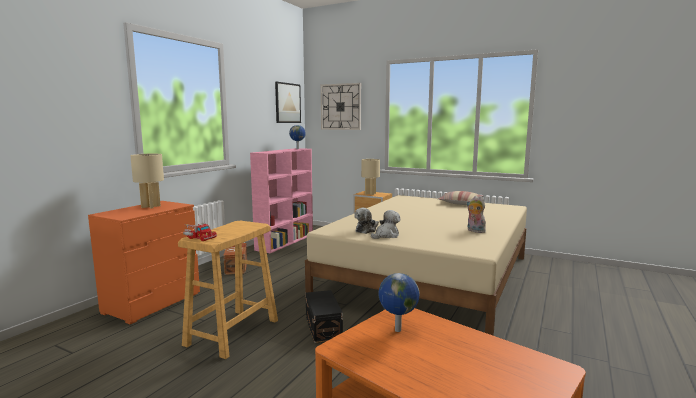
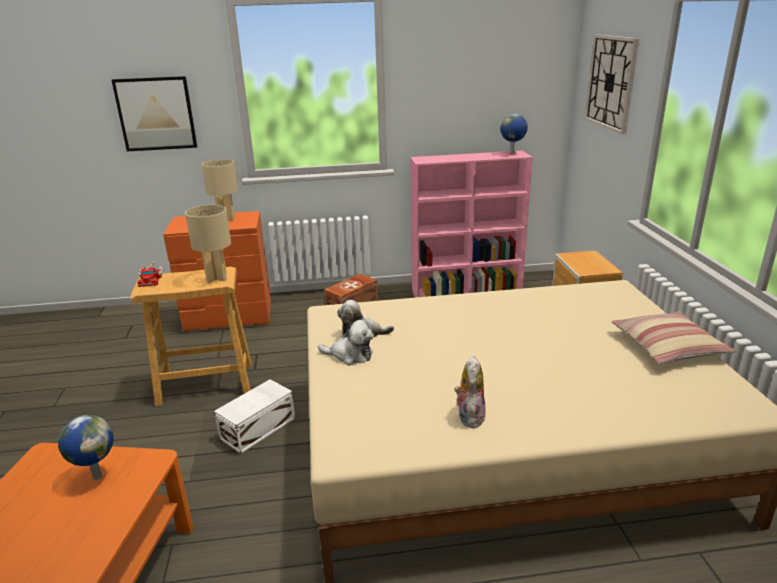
camera: 55 degrees right, 15 degrees up
(287, 103) = (528, 70): picture -> picture (156, 114)
(324, 327) = (259, 428): black storage box -> white storage box
(370, 193) = (582, 261): beige table lamp -> beige table lamp (217, 278)

